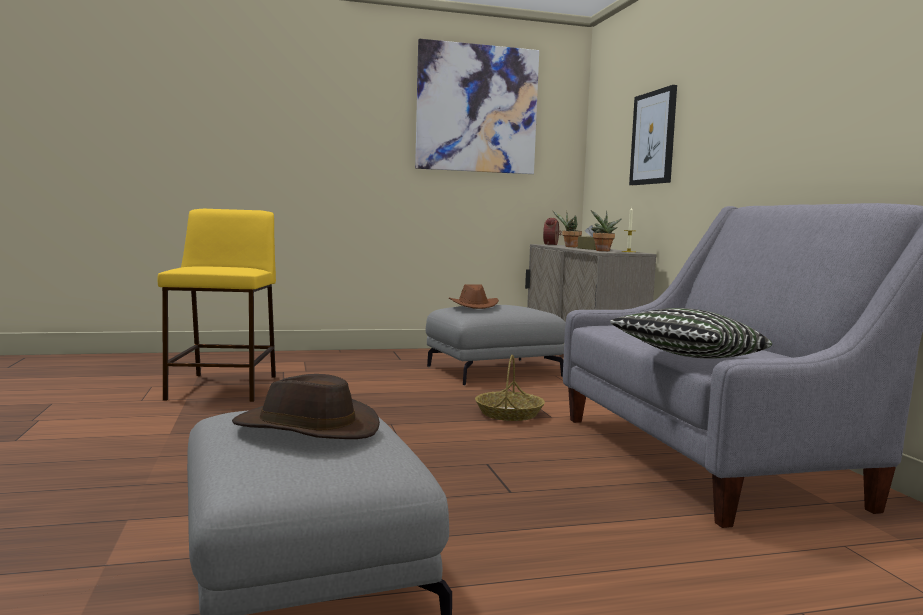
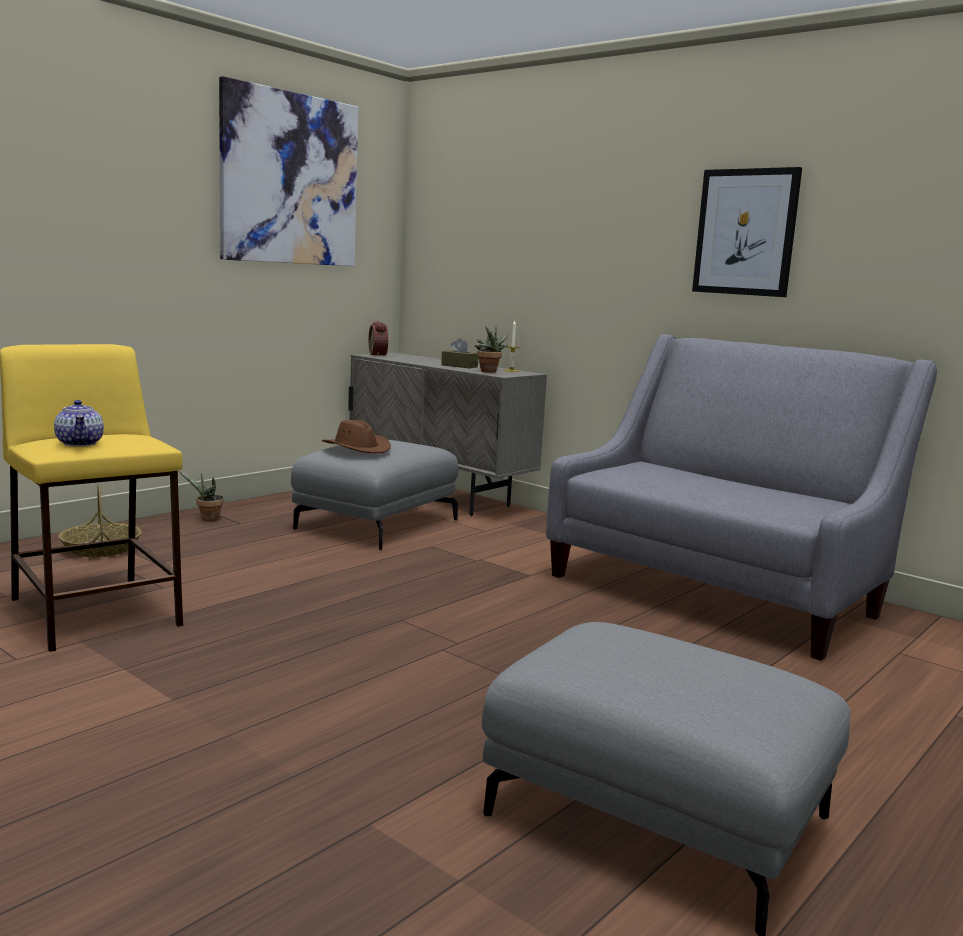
camera: 35 degrees left, 5 degrees up
(200, 266) = (80, 443): none -> teapot
(306, 428) = (680, 665): brown hat -> none
(509, 414) = (488, 580): basket -> basket (100, 548)
(569, 247) = (418, 361): potted plant -> potted plant (207, 519)
(653, 138) = (532, 241): picture -> picture (746, 232)
(688, 358) = (757, 510): pillow -> none

